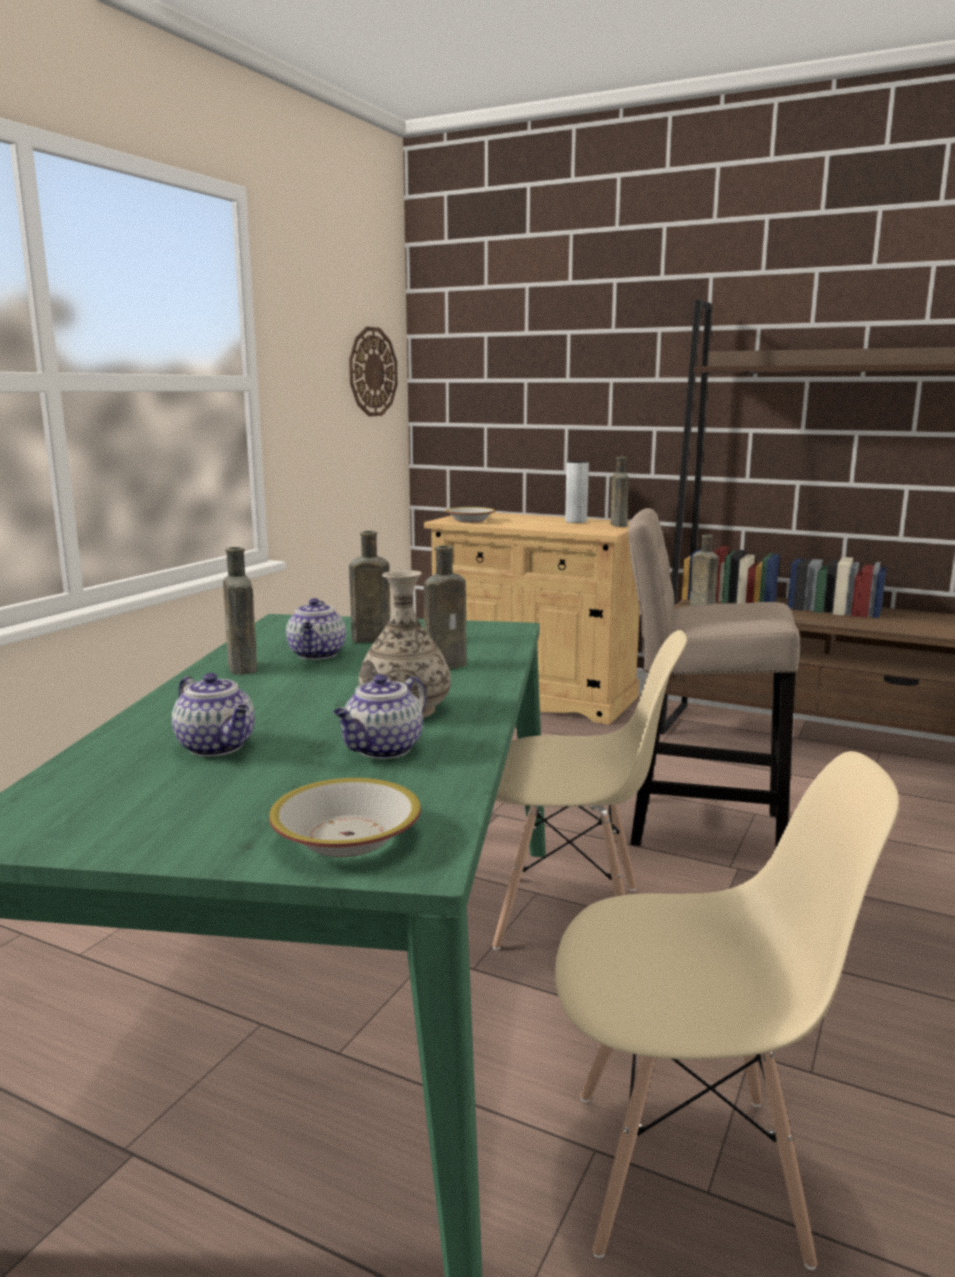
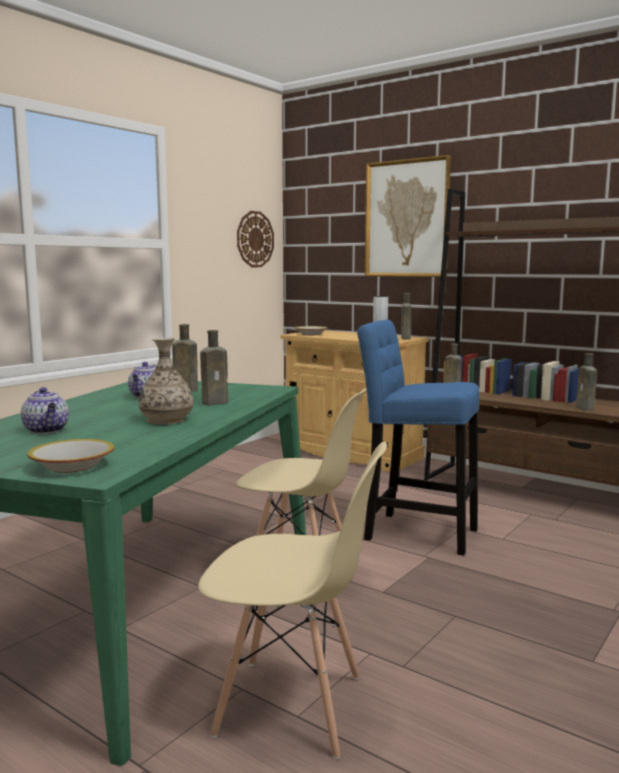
camera: 10 degrees right, 5 degrees down
(243, 669) = (98, 400): brown bottle -> brown bottle (585, 408)
(383, 750) = (133, 435): teapot -> none
(614, 343) = (406, 219): none -> picture
(696, 826) = (415, 532): beige stool -> blue stool

